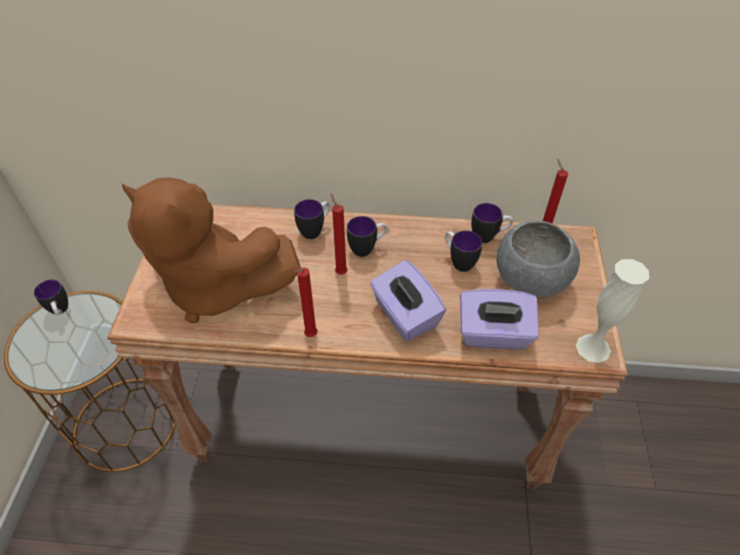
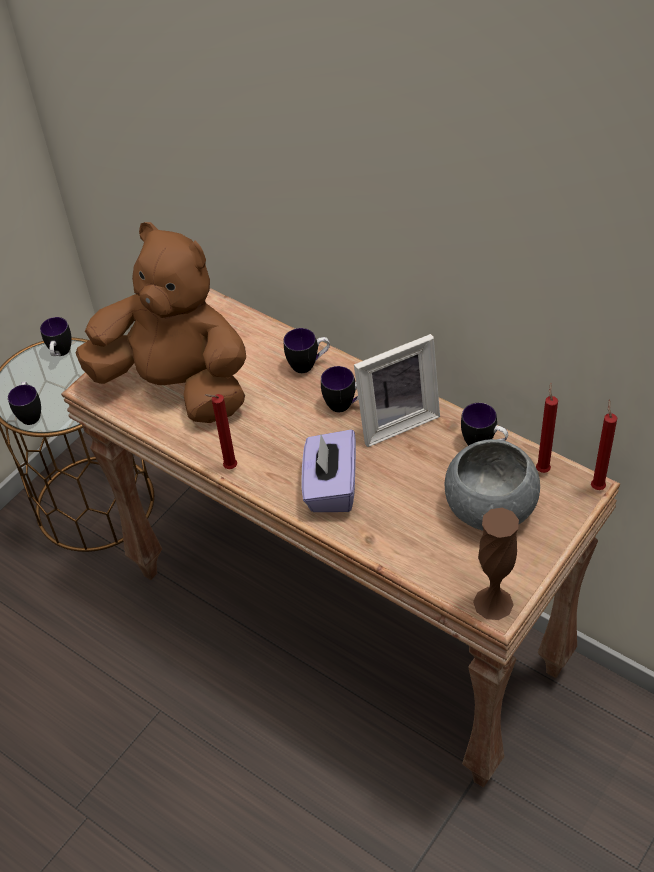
camera: 35 degrees right, 0 degrees up
(215, 287) = (177, 385): brown plush toy -> brown plush toy turned 150 degrees clockwise
(340, 272) = (301, 418): red candle -> red candle (597, 486)
(412, 245) = (395, 420): none -> picture frame
(458, 261) = (429, 457): mug -> mug (30, 414)
(493, 334) = (402, 544): purple tissue box -> none
(593, 348) = (493, 603): white vase -> brown vase

